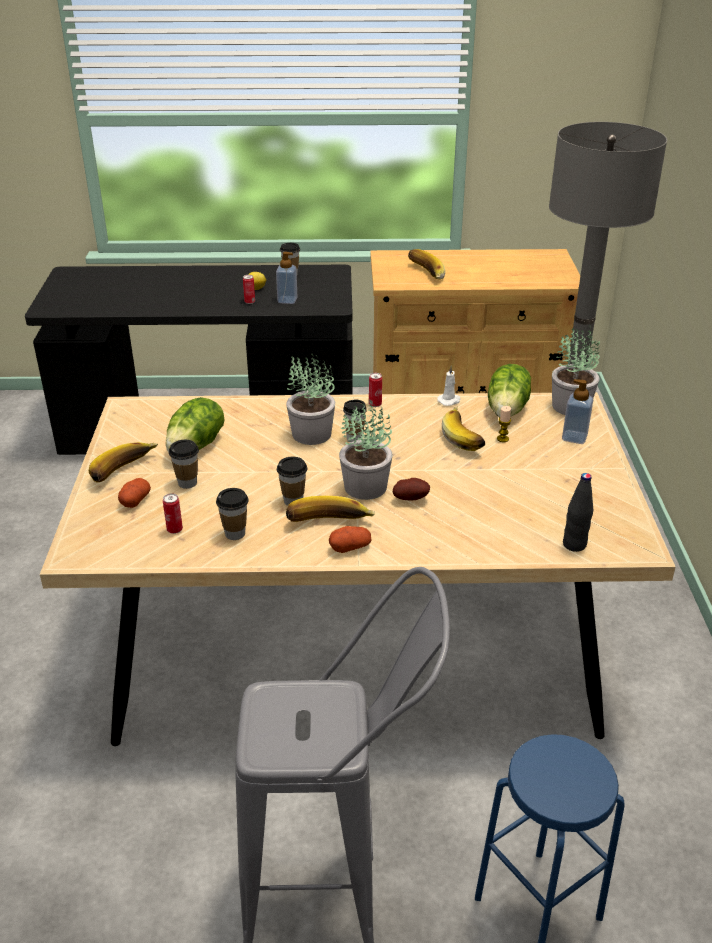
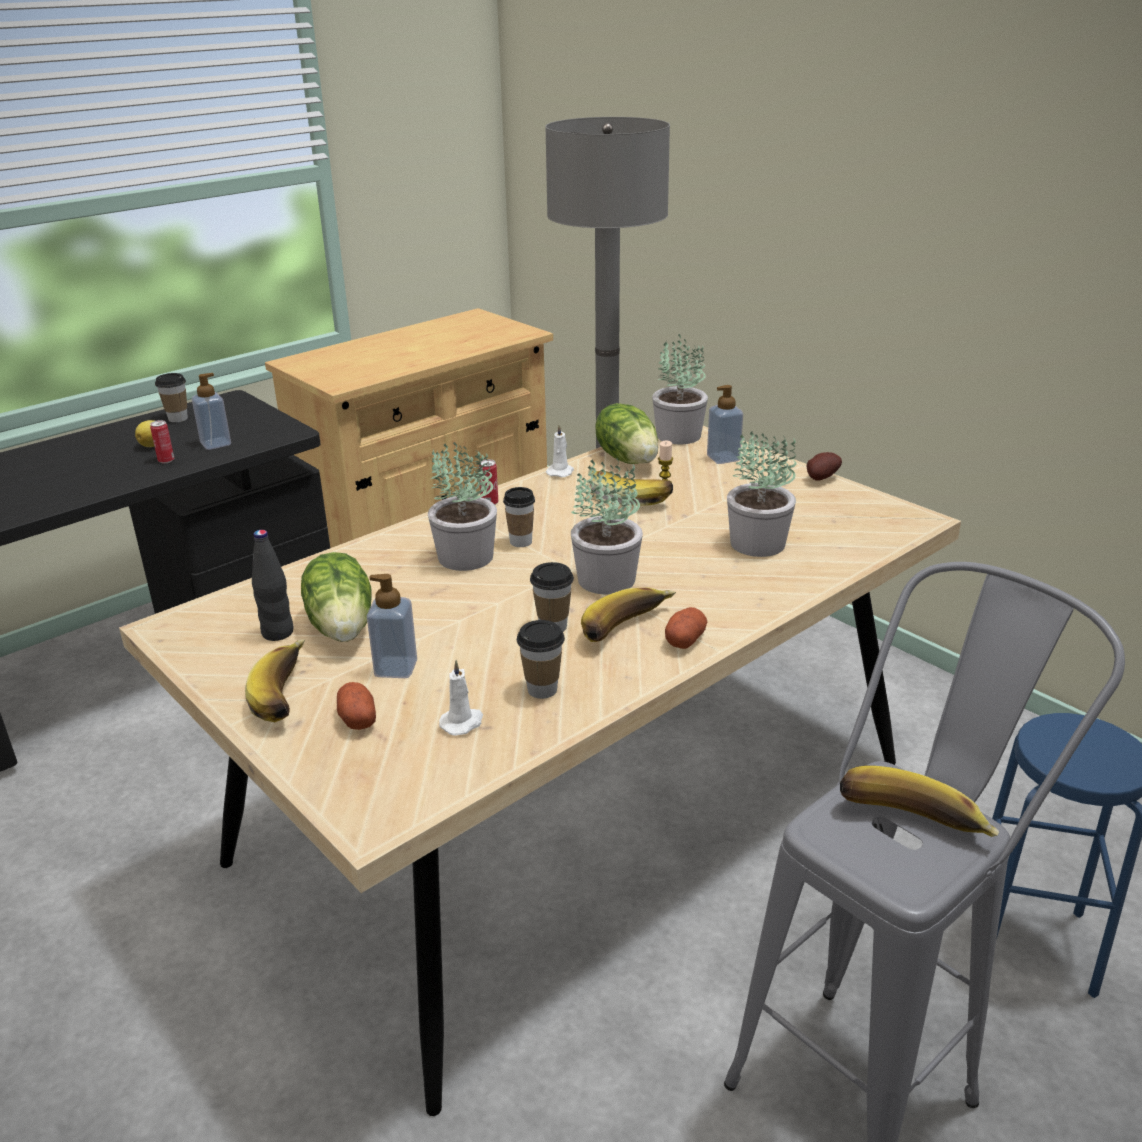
camera: 40 degrees left, 5 degrees down
(174, 530) = (462, 723): can -> white candle
(187, 483) = (396, 668): cup -> soap dispenser
(411, 498) = (668, 569): potato -> potato (820, 478)
(424, 274) = (367, 366): banana -> banana (910, 825)
(494, 510) = (758, 544): none -> potted plant
(574, 545) = (866, 540): black bottle -> black bottle (278, 633)

